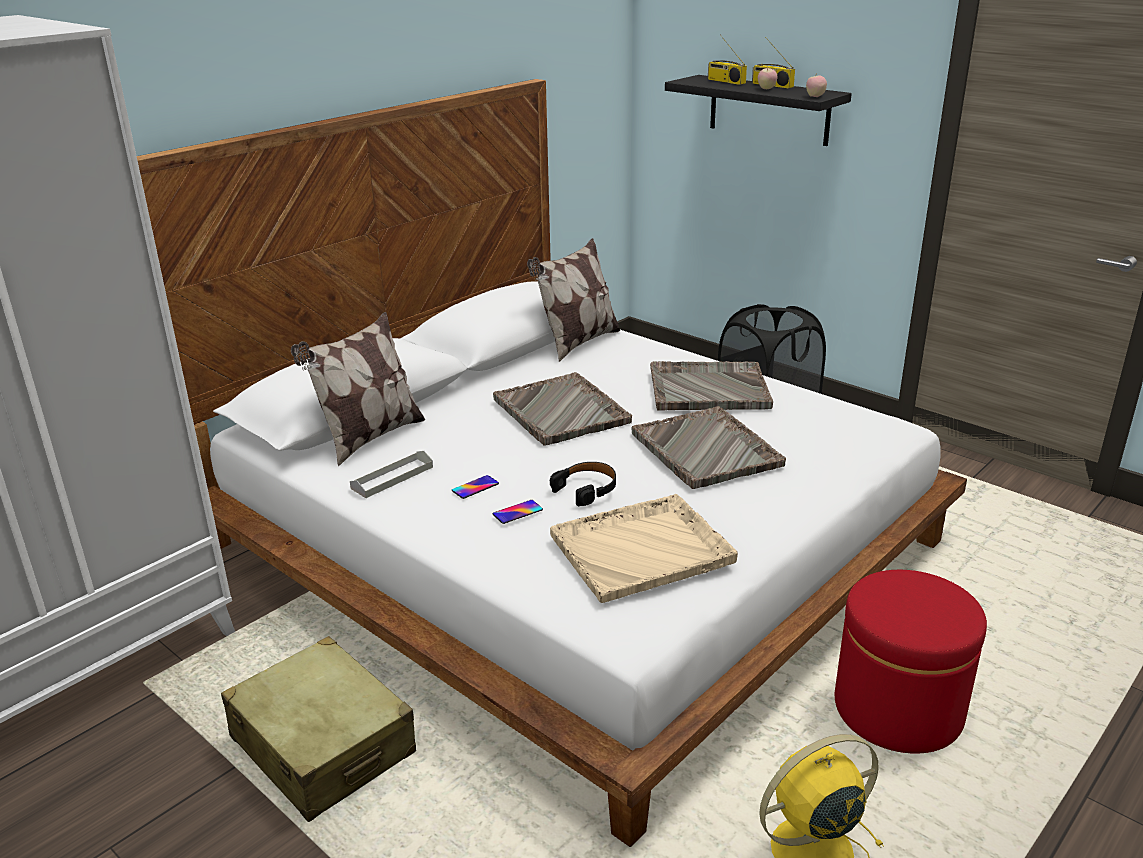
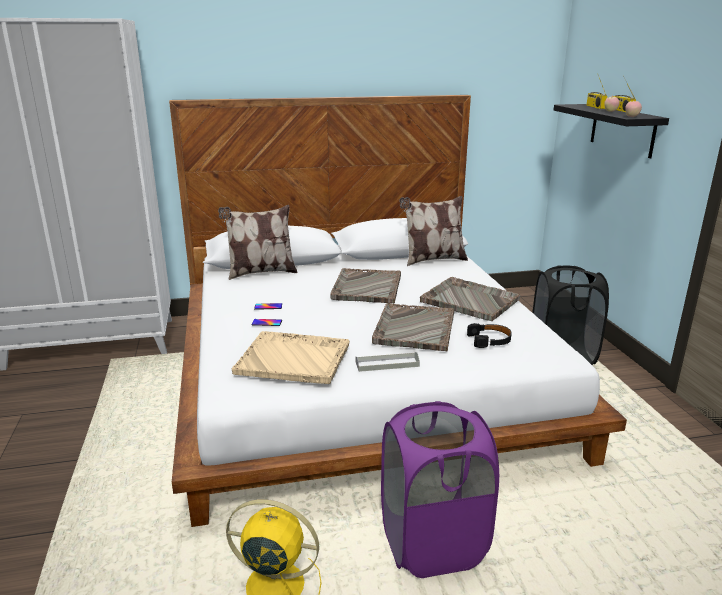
camera: 35 degrees right, 5 degrees down
(323, 746) = (136, 414): beige suitcase -> none
(392, 477) = (242, 291): grey tray -> grey tray (387, 364)
(586, 489) = (316, 324): black headphones -> black headphones (490, 340)
(898, 709) = (432, 544): red ottoman -> purple laundry basket

